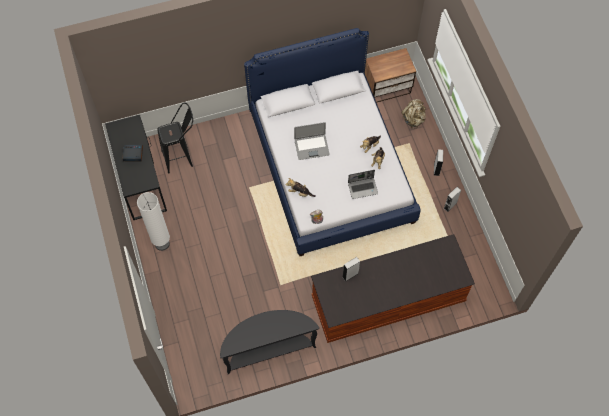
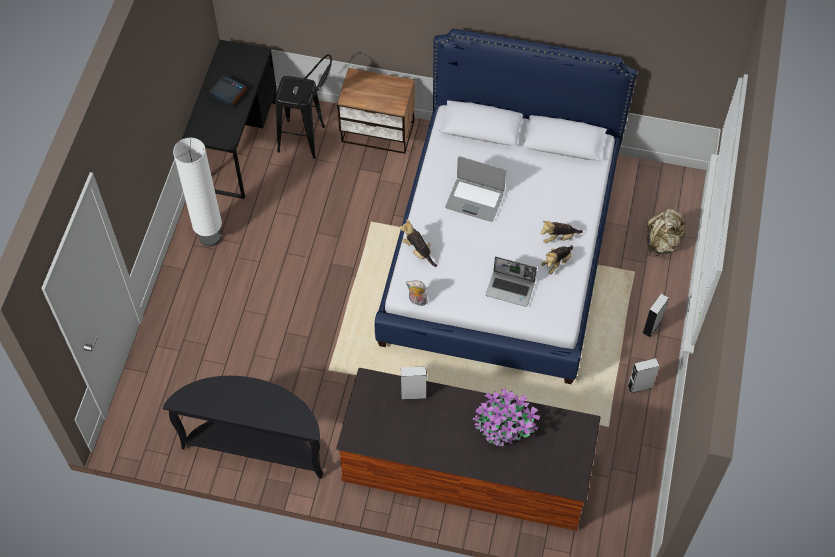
camera: 30 degrees right, 5 degrees down
(387, 88) = (651, 184): nightstand -> nightstand (378, 133)
(409, 266) = (504, 426): none -> potted plant

